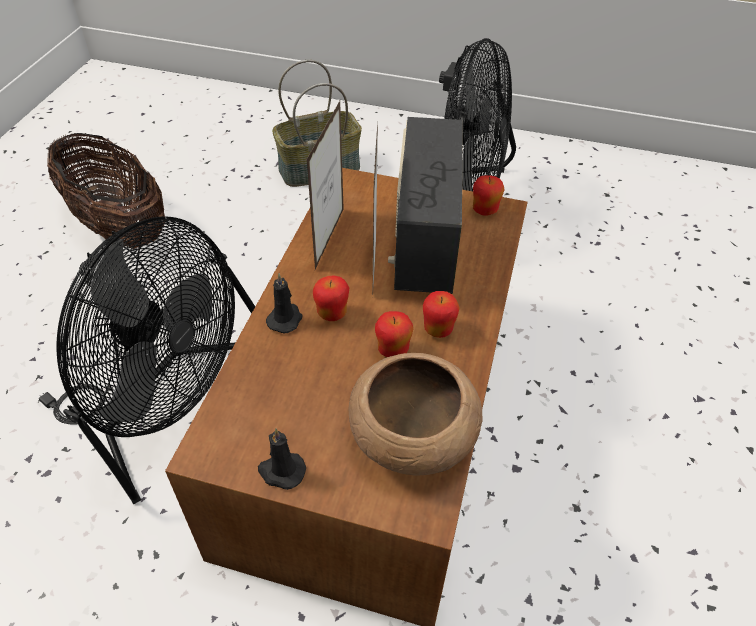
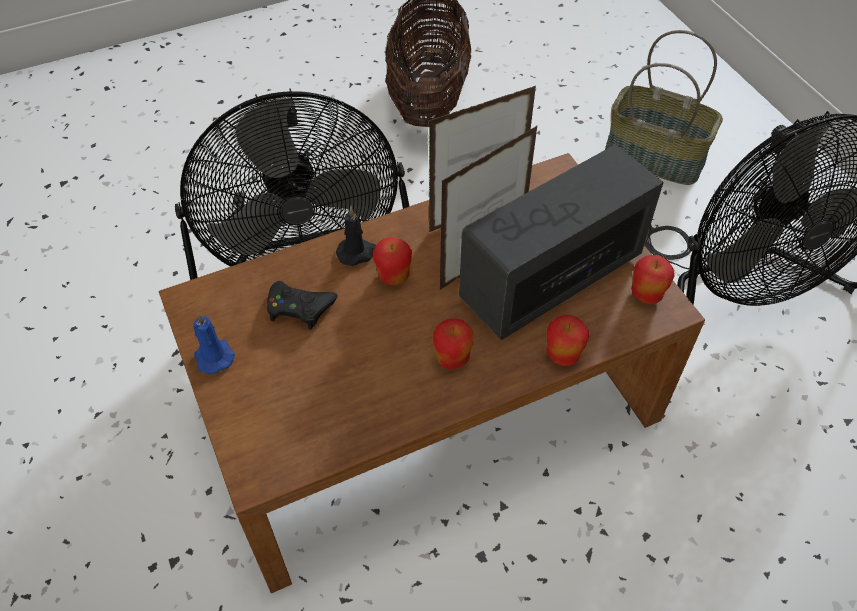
camera: 50 degrees right, 5 degrees up
(281, 471) = (213, 355): black candle -> blue candle
(297, 385) = (299, 308): none -> black game controller
(392, 350) = (396, 343): apple -> apple (562, 355)
(412, 438) = (317, 417): brown bowl -> none

